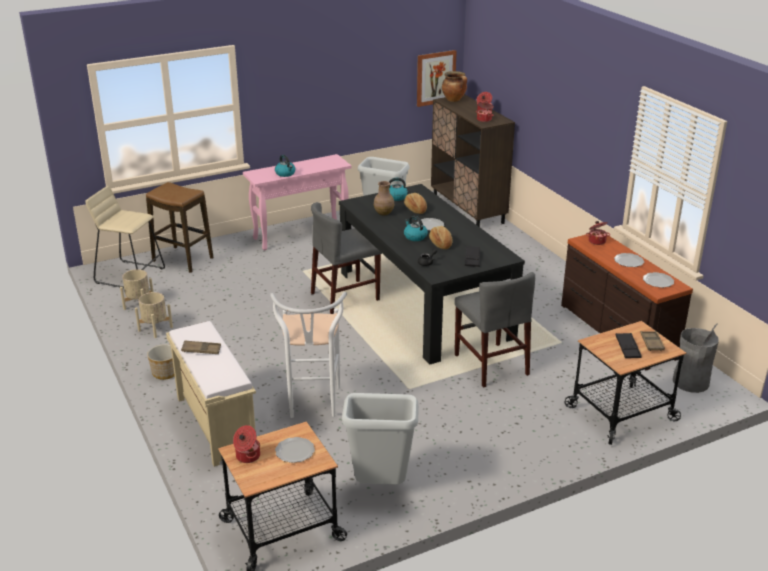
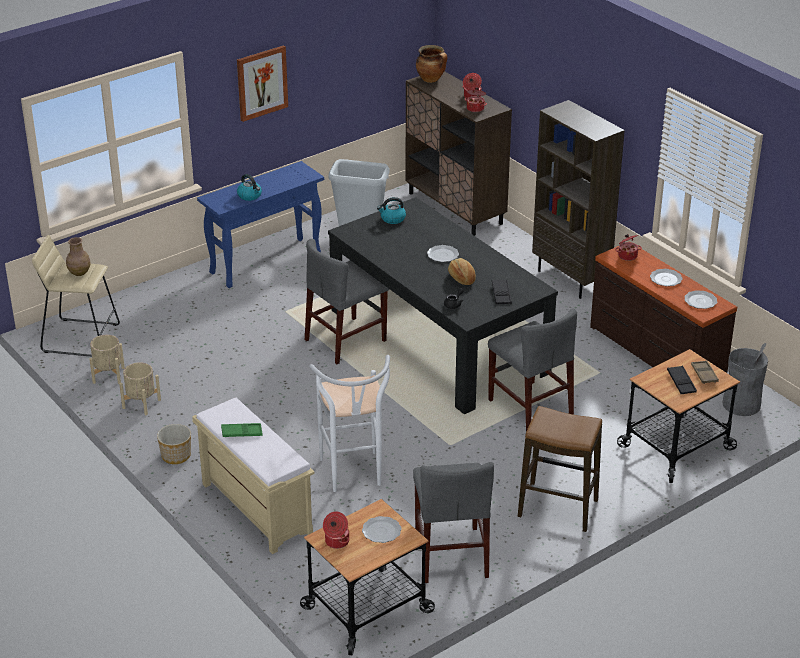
camera: 10 degrees left, 5 degrees up
(182, 260) = (135, 310): stool -> stool (557, 509)
(201, 350) = (242, 433): brown tray -> green tray
(301, 235) = (266, 262): pink console table -> blue console table
(380, 487) = (451, 554): grey trash can -> grey chair
(384, 213) = (385, 242): brown vase -> brown vase (79, 272)
(415, 209) = (419, 234): bread -> none
(415, 237) = (430, 271): kettle -> none
(435, 78) = (405, 53): picture -> picture (262, 83)
(552, 268) = (571, 279): none -> brown bookcase

